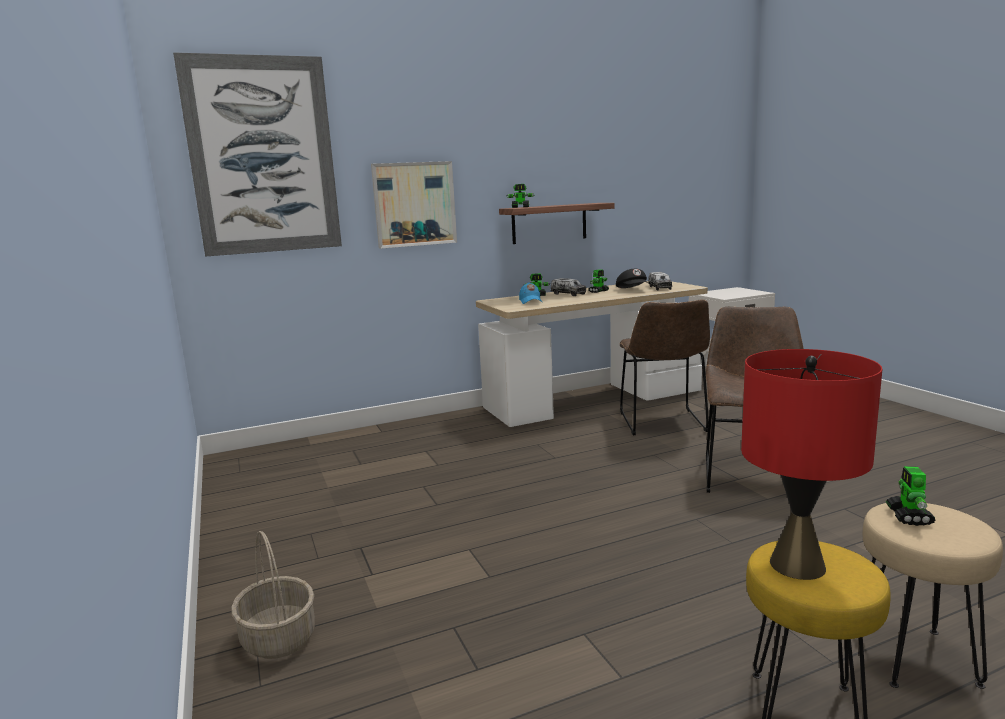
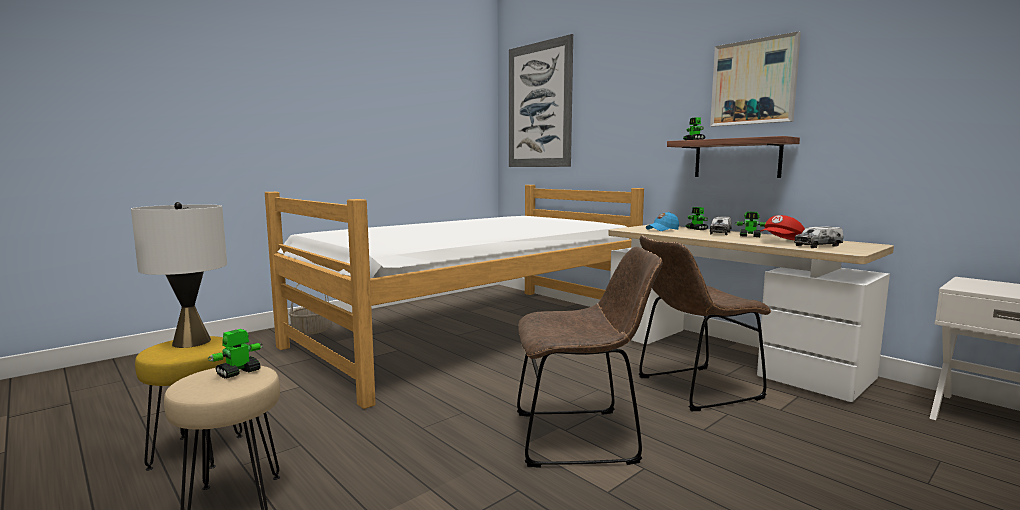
camera: 70 degrees right, 5 degrees down
(414, 204) = (618, 137): picture -> picture (753, 82)
(435, 492) = (474, 332): none -> bed
(633, 290) = (782, 241): black cap -> red cap
(798, 565) = (191, 342): red table lamp -> white table lamp
(909, 517) = (238, 373): toy robot -> toy robot turned 45 degrees counterclockwise

